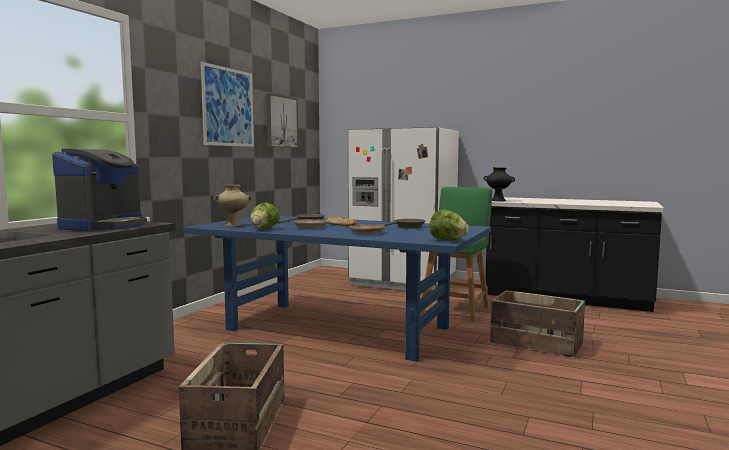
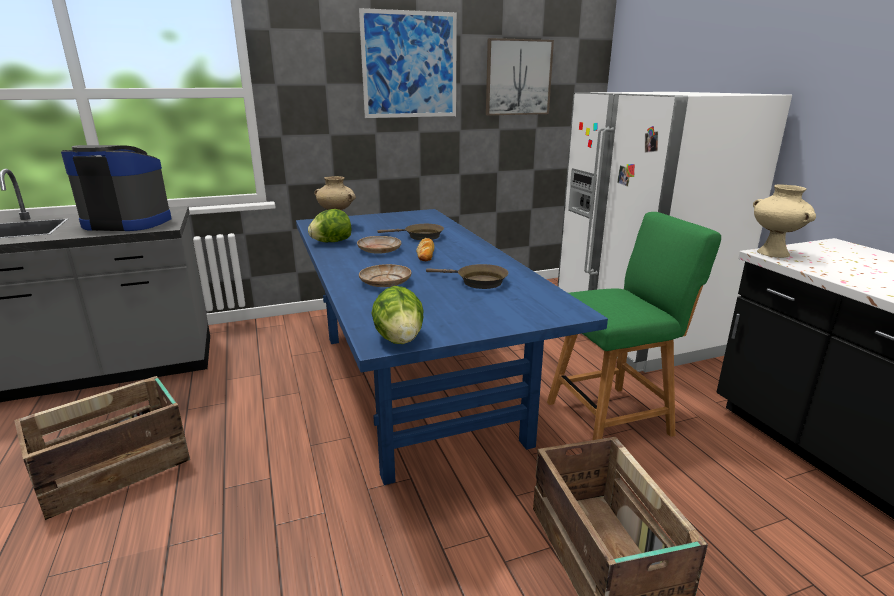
camera: 45 degrees right, 15 degrees up
(103, 226) = (128, 222): coffee machine -> coffee machine turned 150 degrees counterclockwise
(498, 200) = (774, 253): black vase -> beige vase

